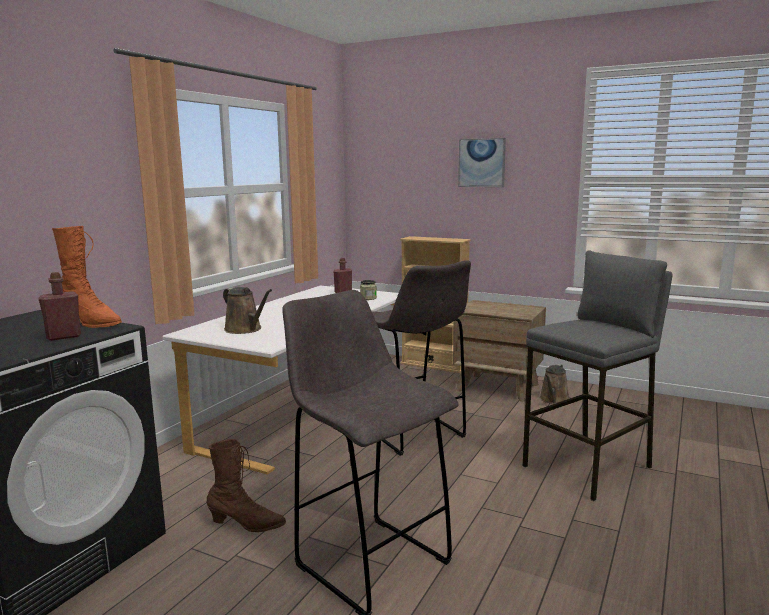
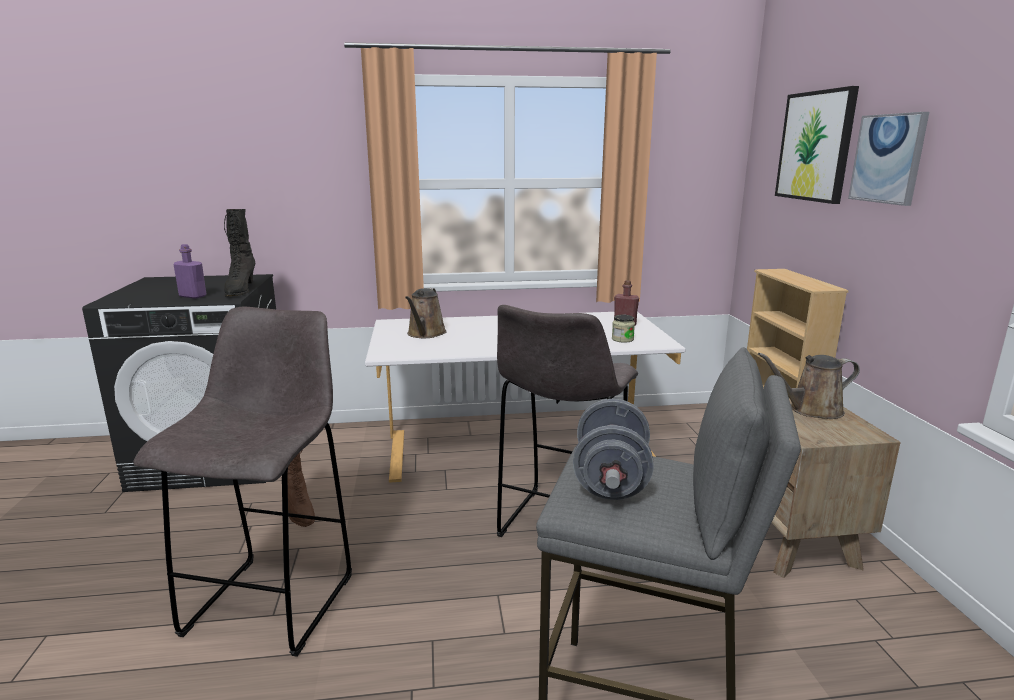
camera: 55 degrees right, 5 degrees up
(63, 337) = (193, 296): red bottle -> purple bottle
(90, 322) = (240, 290): orange boot -> black boot
(418, 157) = (815, 146): none -> picture
(553, 399) = (834, 603): brown watering can -> brown watering can (811, 410)
(583, 330) = (611, 480): none -> grey dumbbell

